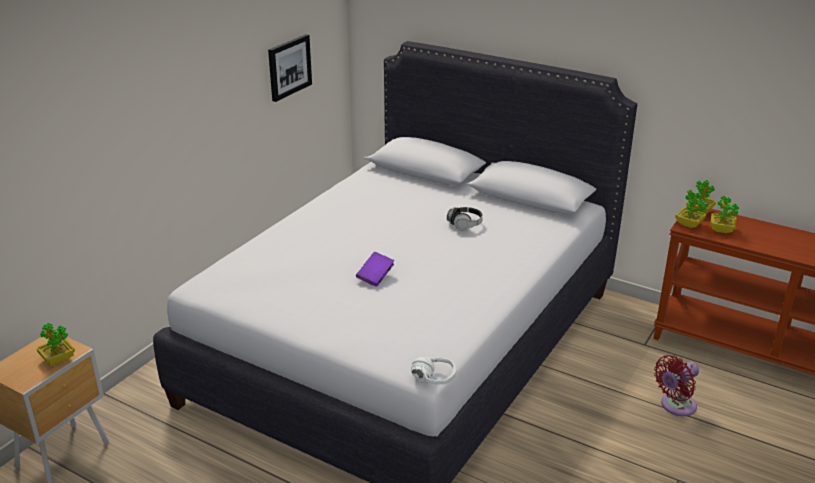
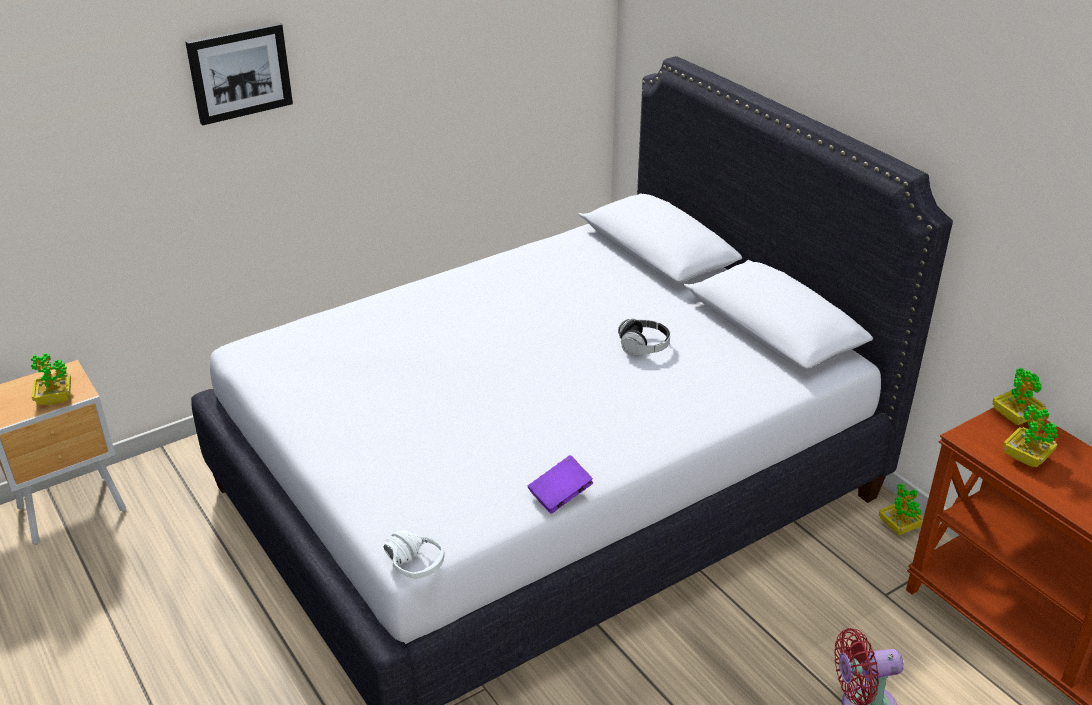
camera: 25 degrees right, 5 degrees up
(289, 67) = (497, 69): picture -> picture (239, 72)
(375, 277) = (462, 394): purple book -> purple book (560, 495)
(689, 224) = (978, 435): potted plant -> potted plant (898, 527)

